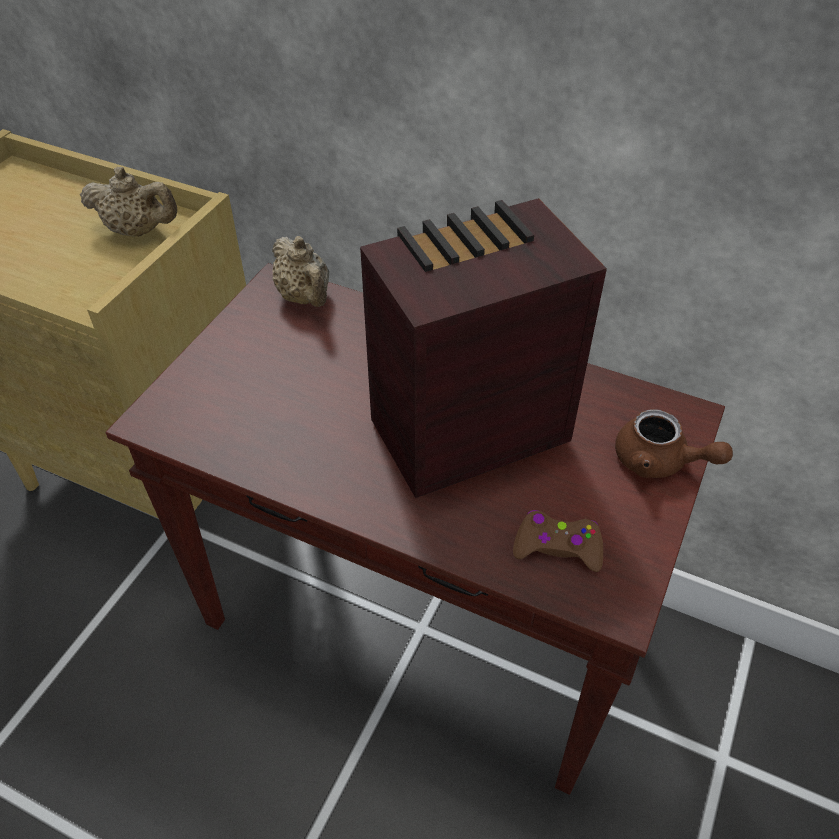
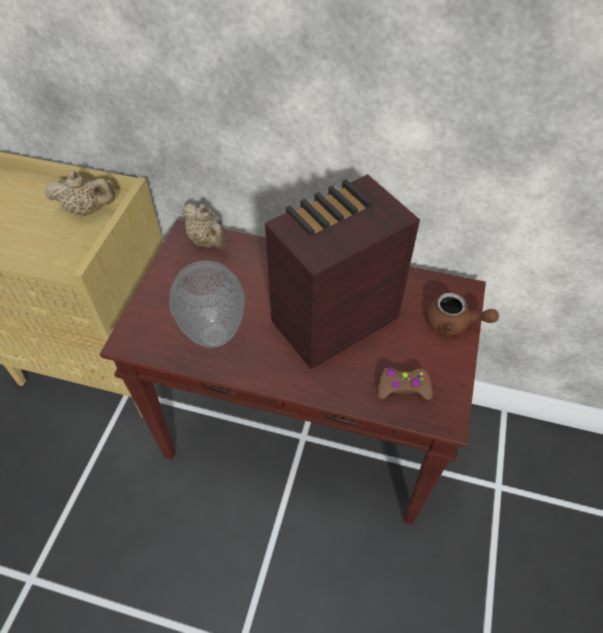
camera: 10 degrees left, 5 degrees up
(280, 429) = (214, 336): none -> vase

